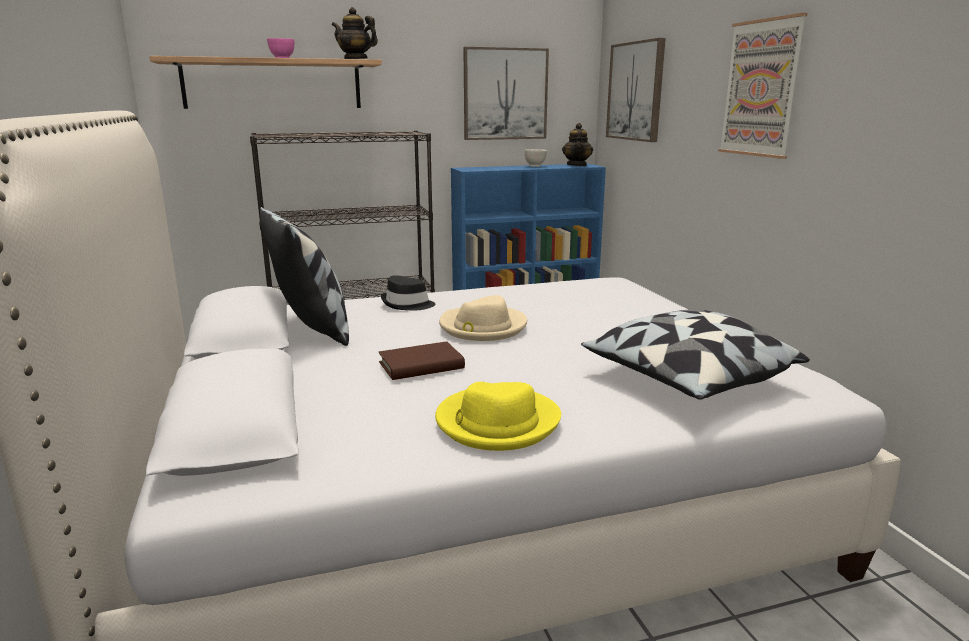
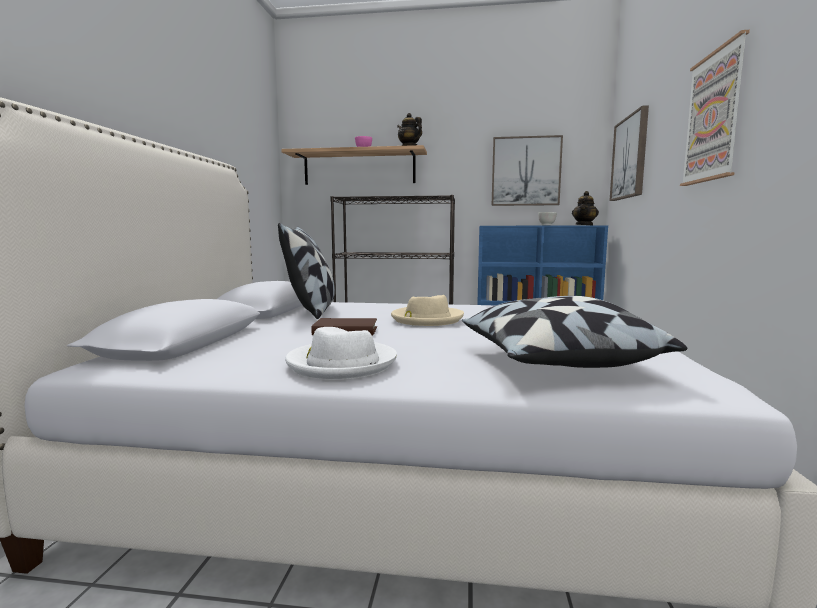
camera: 25 degrees right, 10 degrees down
(407, 304) = (394, 306): black hat -> none
(496, 422) = (341, 364): yellow hat -> white hat

